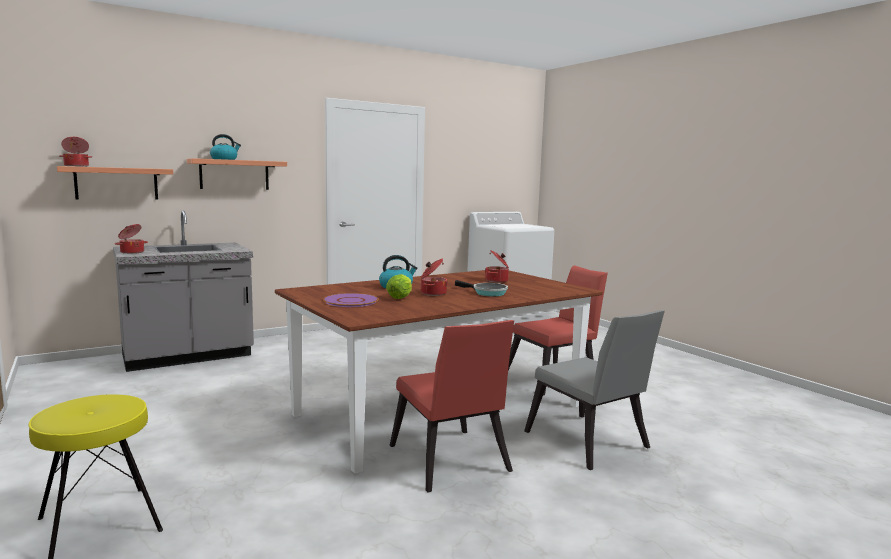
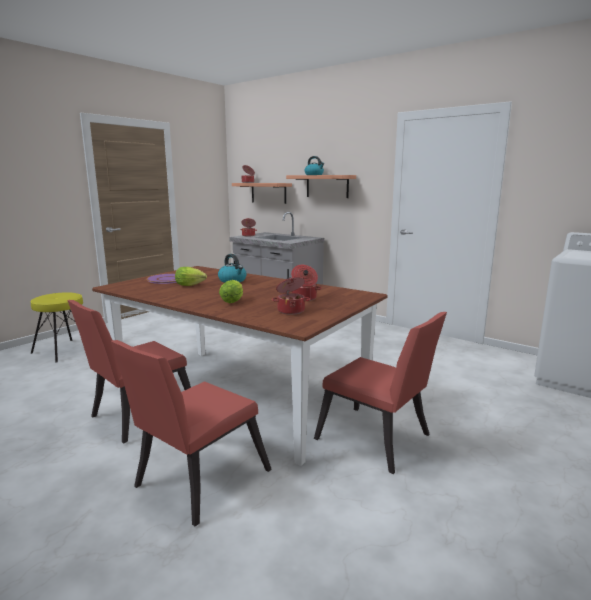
camera: 70 degrees right, 5 degrees up
(432, 293) = (215, 289): cooking pot -> cooking pot (291, 311)
(487, 293) = (233, 300): frying pan -> lettuce
(590, 444) = (196, 481): grey chair -> red chair

